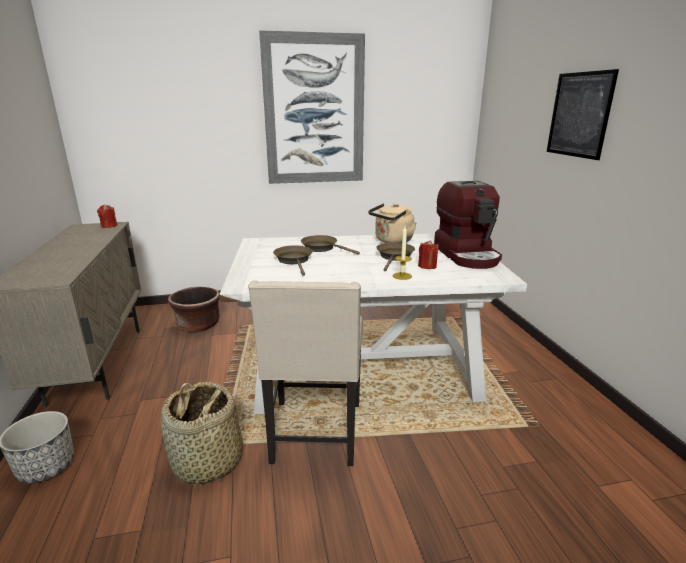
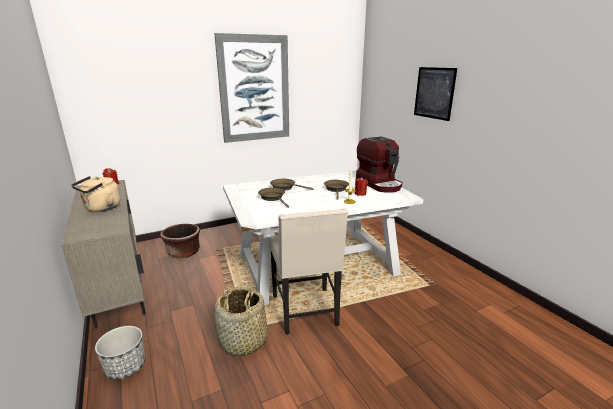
camera: 15 degrees left, 0 degrees up
(392, 241) = (327, 178): beige kettle -> beige kettle (101, 208)

